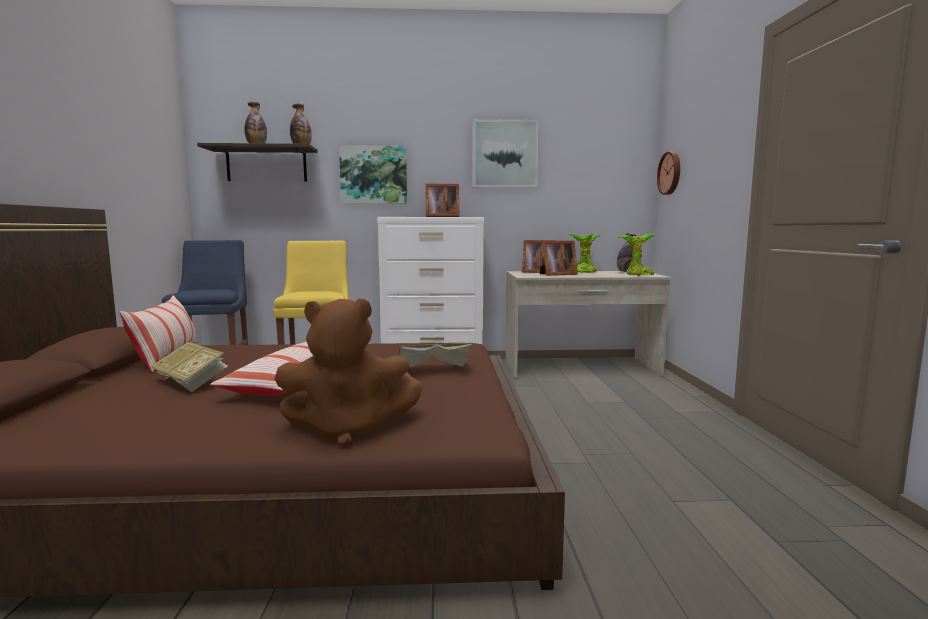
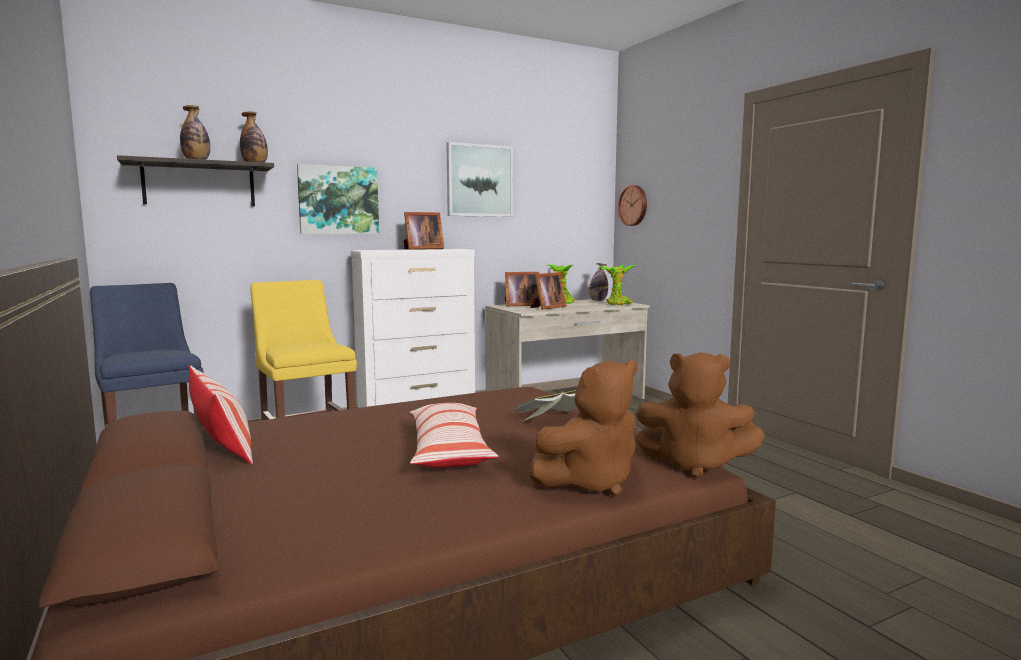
camera: 25 degrees left, 0 degrees up
(191, 382) = (332, 467): book -> none
(485, 432) = (694, 464): none -> brown plush toy

